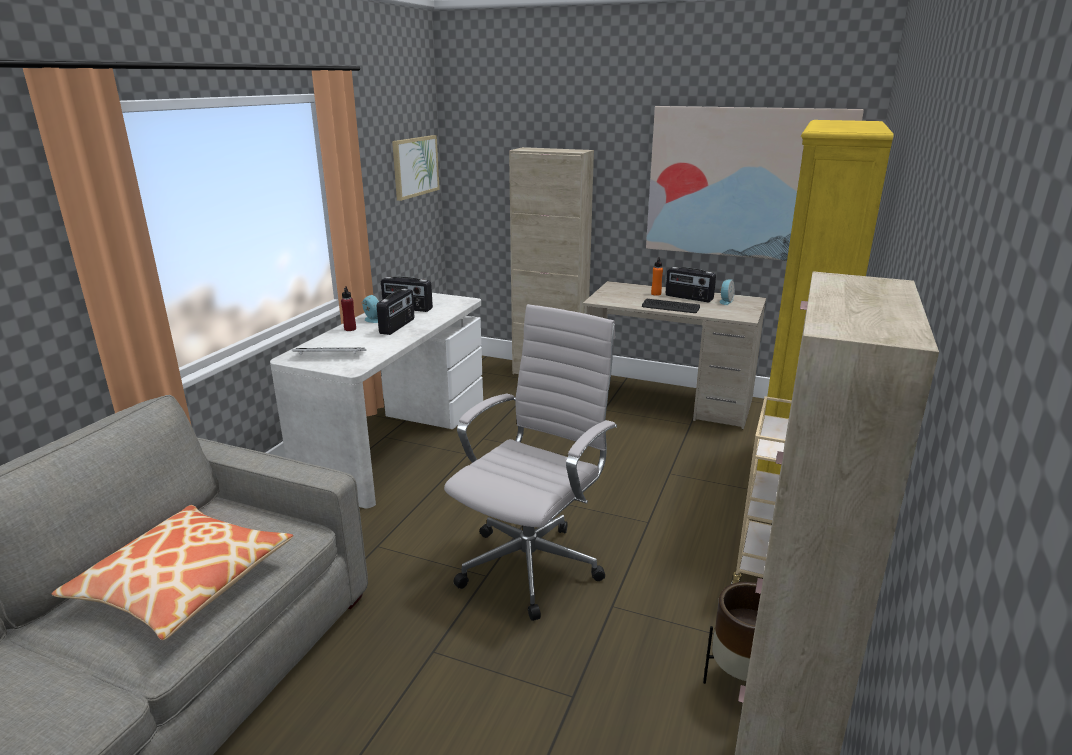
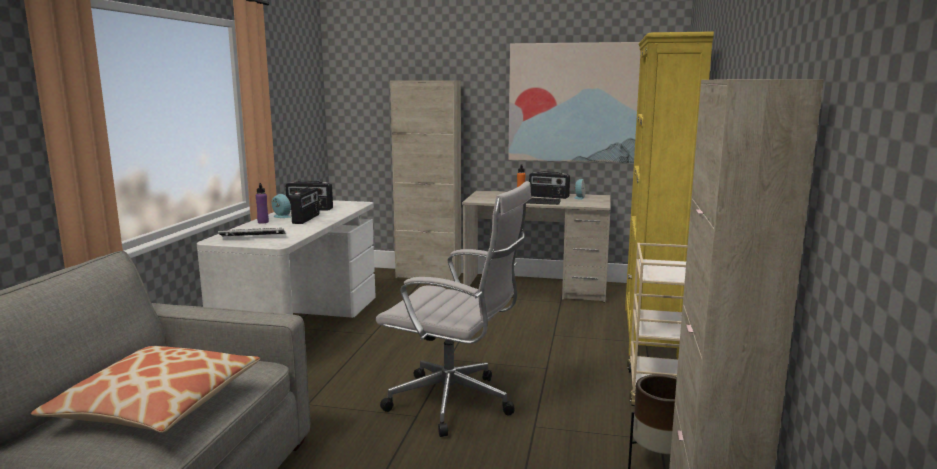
camera: 10 degrees left, 10 degrees down
(350, 329) = (263, 222): red bottle -> purple bottle
(415, 166) = (306, 96): picture -> none
(533, 563) = (456, 404): white office chair -> white office chair turned 90 degrees clockwise

